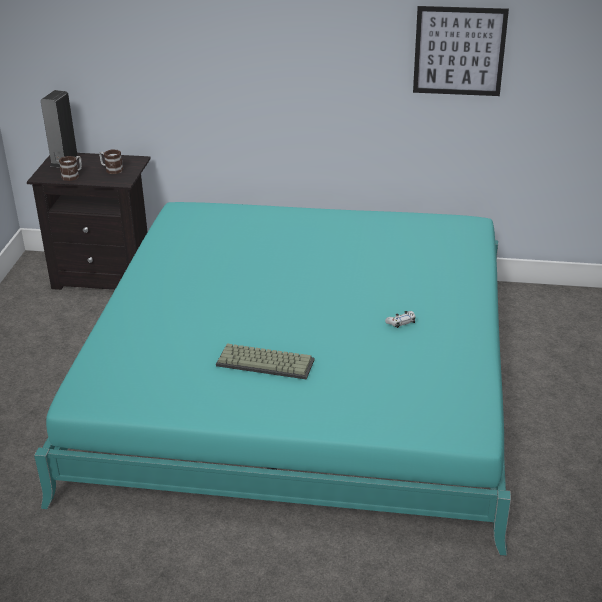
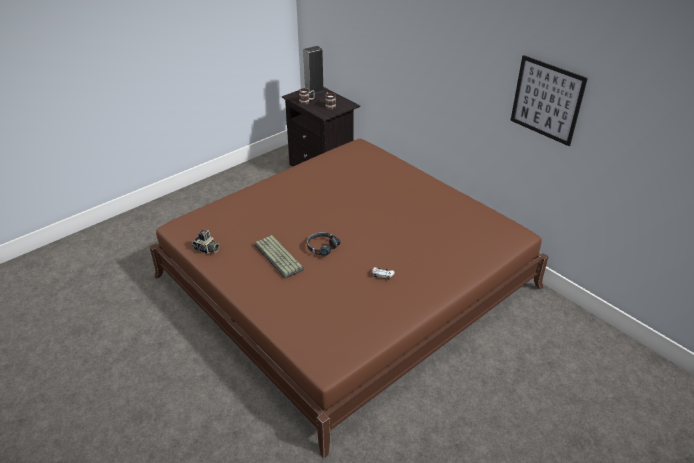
camera: 40 degrees right, 5 degrees up
(162, 401) = (206, 249): none -> camera
(299, 328) = (322, 247): none -> black headphones
(301, 380) = (346, 282): turquoise bed -> brown bed

